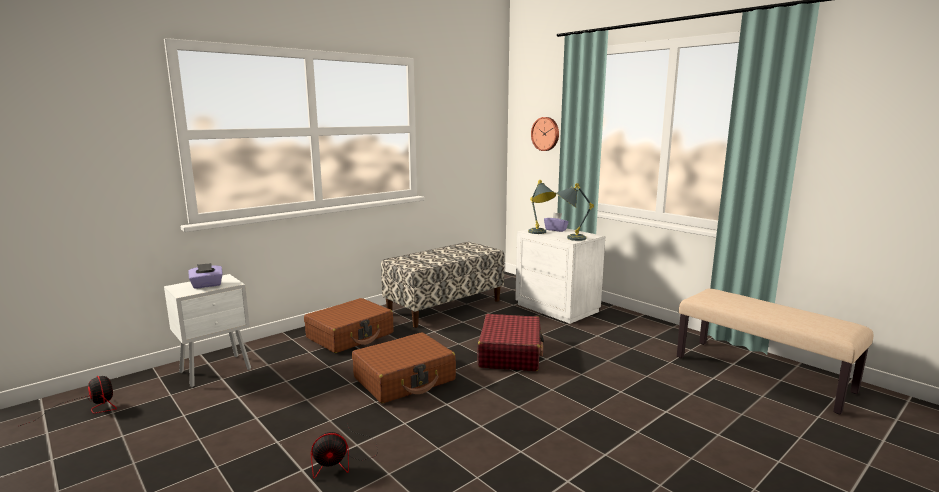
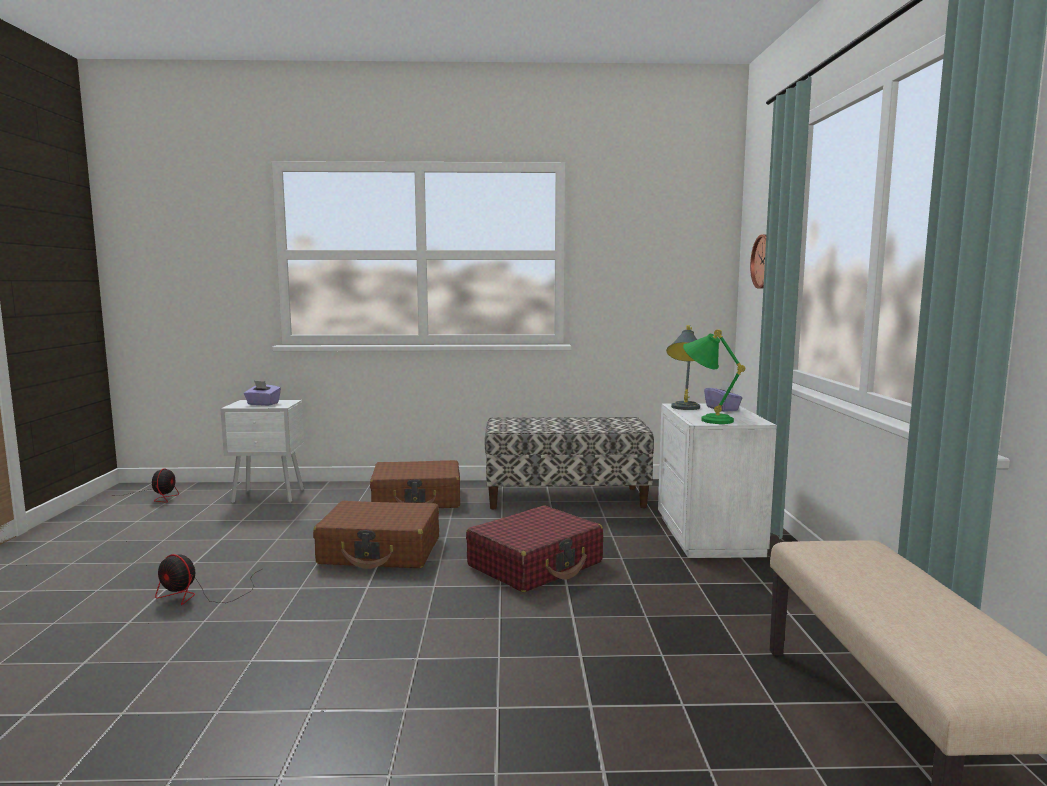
camera: 40 degrees right, 5 degrees down
(569, 238) = (706, 419): grey table lamp -> green table lamp

